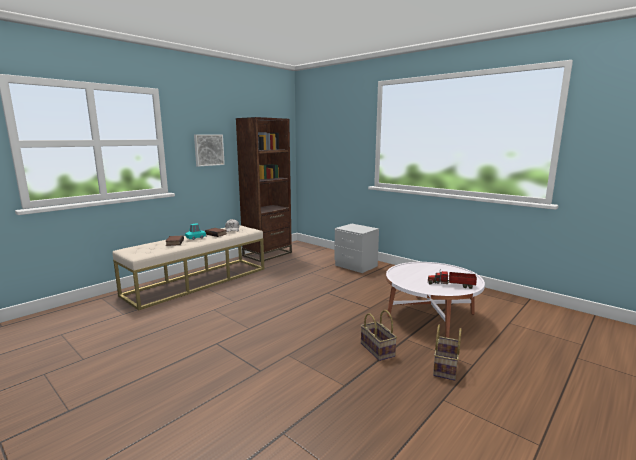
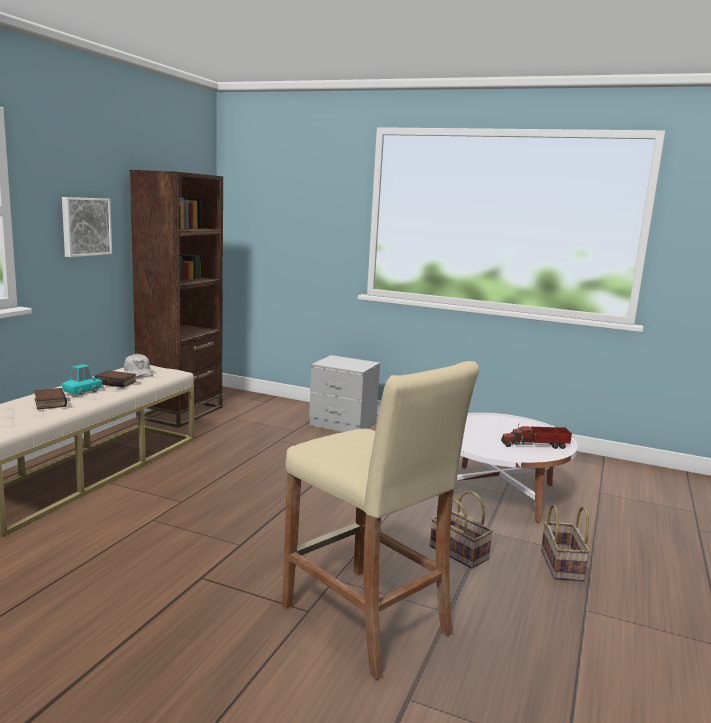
camera: 20 degrees left, 0 degrees up
(290, 380) = (364, 619): none -> beige stool

